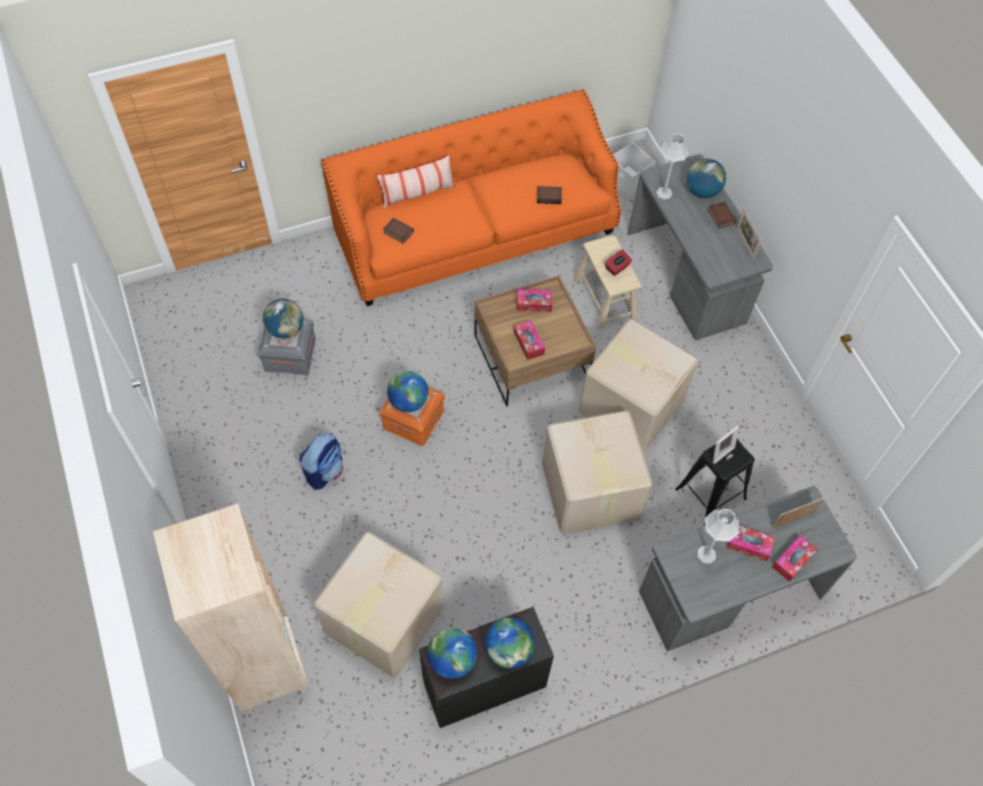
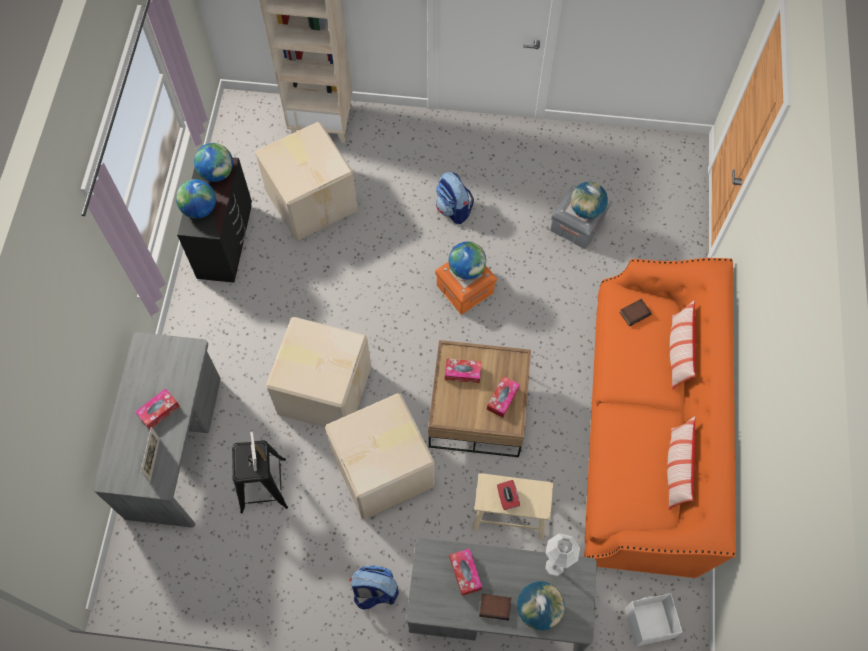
camera: 120 degrees right, 5 degrees up
(522, 164) = (676, 469): none -> pillow
(549, 196) = (619, 470): book -> none
(706, 554) = (173, 374): grey table lamp -> none
(733, 362) = (375, 592): none -> backpack
(745, 244) = (448, 610): picture frame -> none
(793, 560) = (124, 437): tissue box -> tissue box (465, 573)

